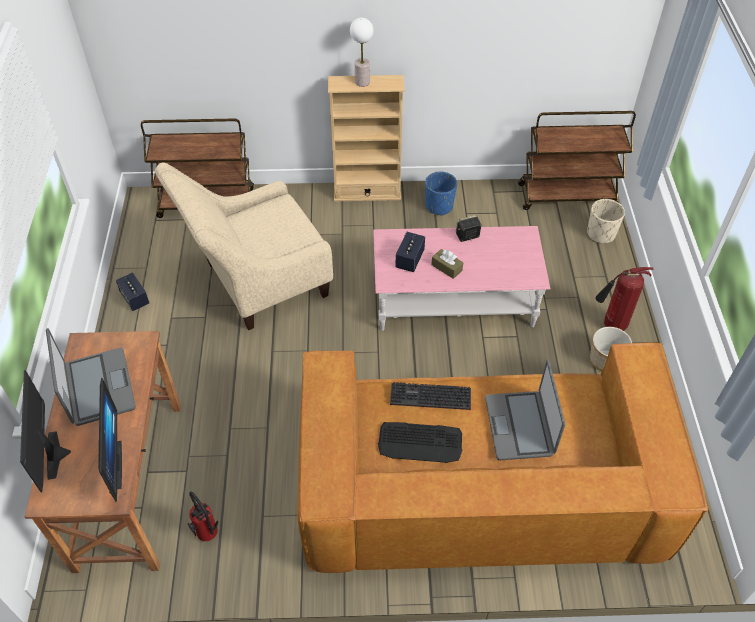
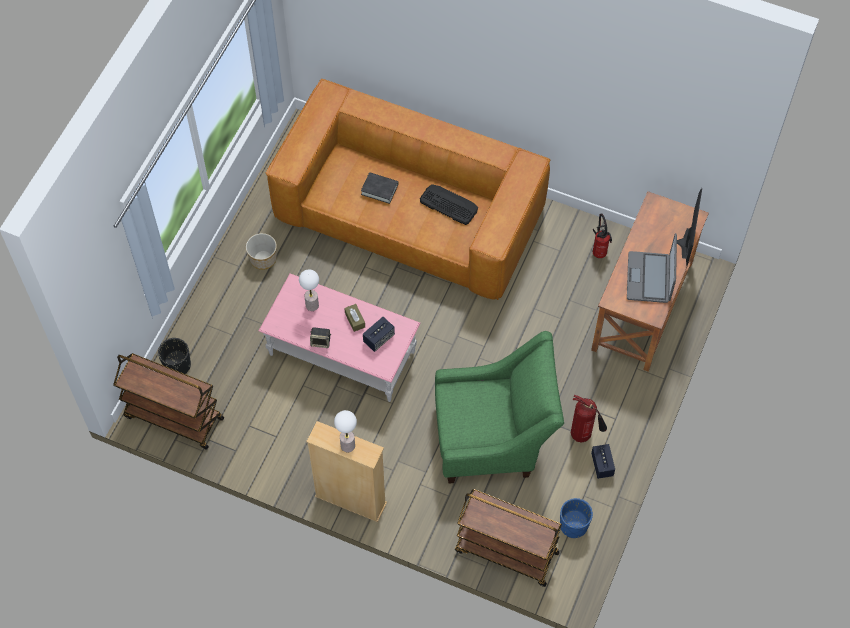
camera: 155 degrees left, 10 degrees up
(110, 466) = (652, 222): monitor -> none
(257, 283) = (493, 438): beige armchair -> green armchair
(429, 398) = (426, 230): keyboard -> none
(439, 206) = (294, 455): blue planter -> blue planter (573, 525)
(501, 264) = (312, 305): none -> table lamp
(520, 426) = (379, 189): laptop -> black book
(601, 234) = (177, 365): beige planter -> black planter
(611, 326) = (237, 282): fire extinguisher -> fire extinguisher (583, 435)

